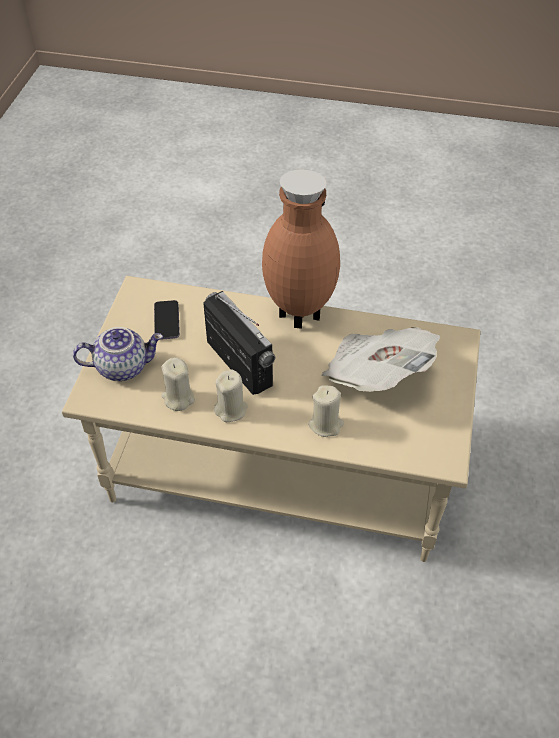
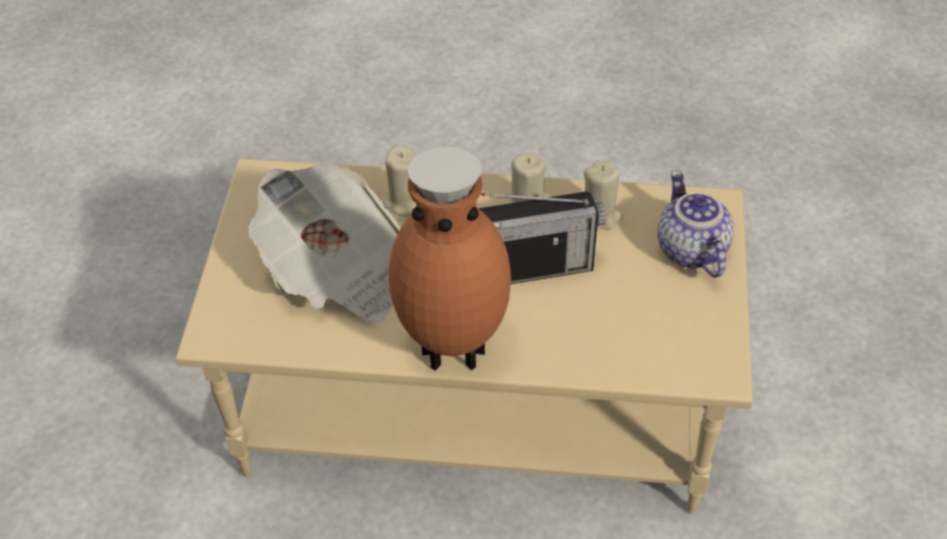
camera: 175 degrees right, 0 degrees up
(123, 366) = (689, 249): teapot -> teapot turned 90 degrees clockwise
(167, 321) = (653, 322): phone -> none
(239, 363) = (530, 269): radio -> radio turned 60 degrees counterclockwise

